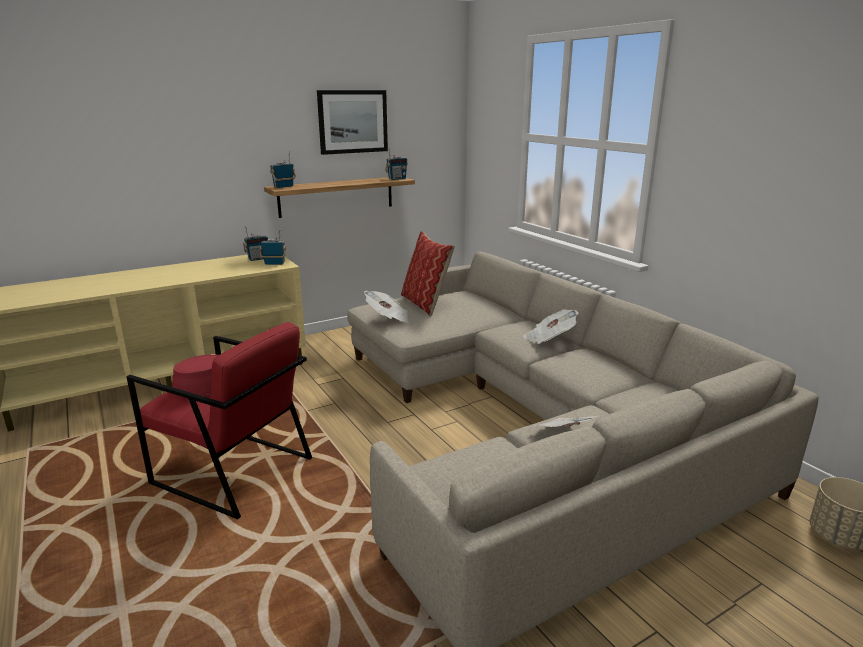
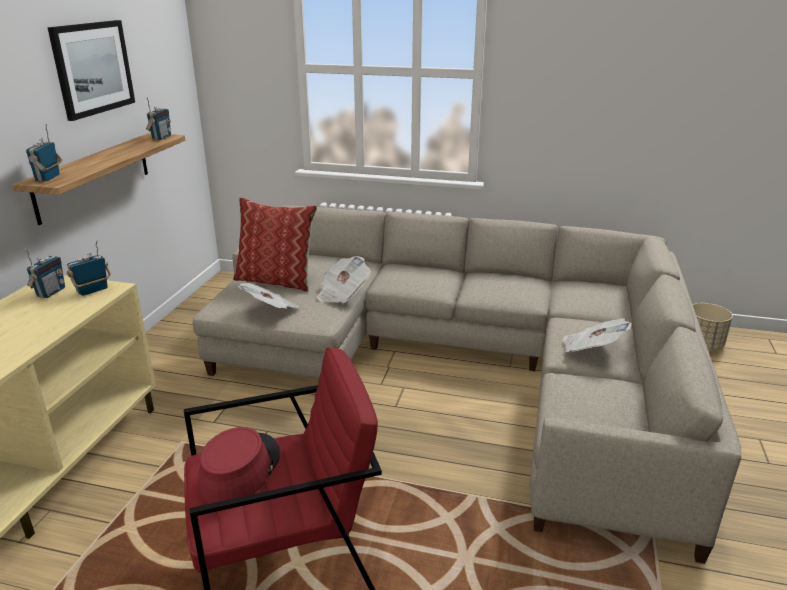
camera: 45 degrees left, 5 degrees up
(549, 339) = (441, 275): newspaper -> newspaper (342, 293)

